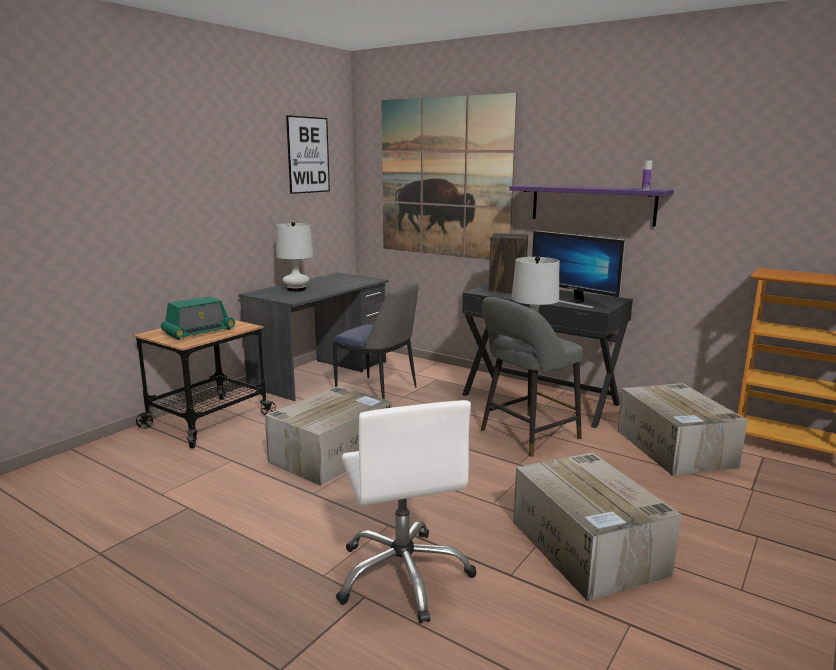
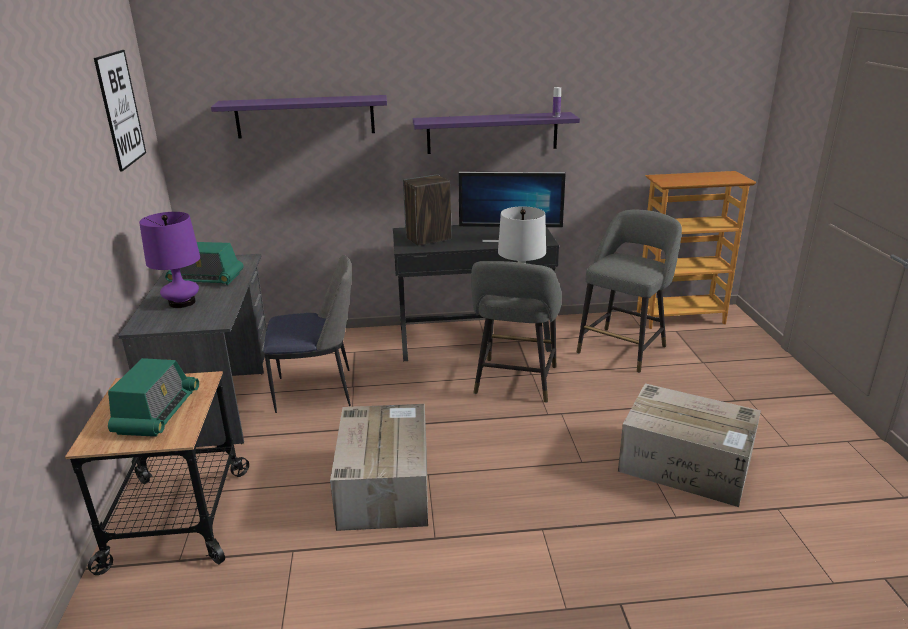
camera: 40 degrees left, 10 degrees up
(296, 289) = (182, 302): white table lamp -> purple table lamp
(332, 283) = (206, 278): none -> radio
(403, 575) = (616, 565): white office chair -> none
(444, 178) = (305, 116): picture -> purple shelf
(676, 449) = (623, 347): cardboard box -> grey stool

